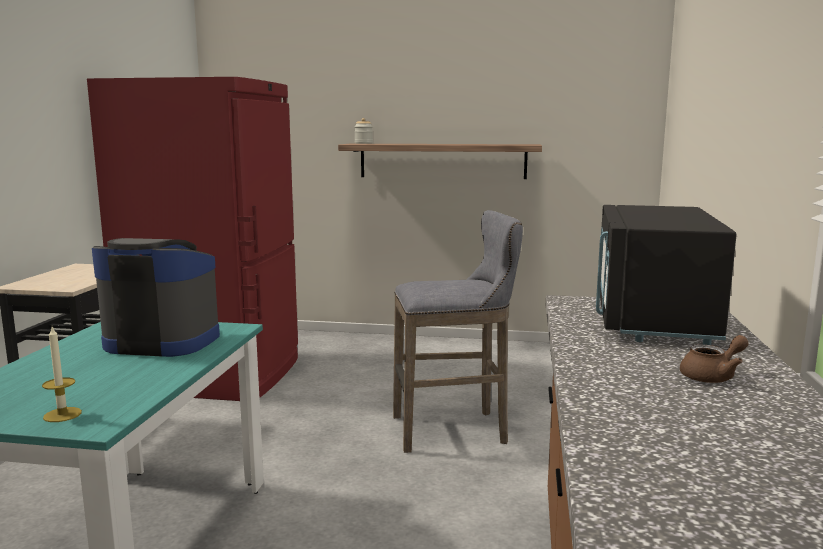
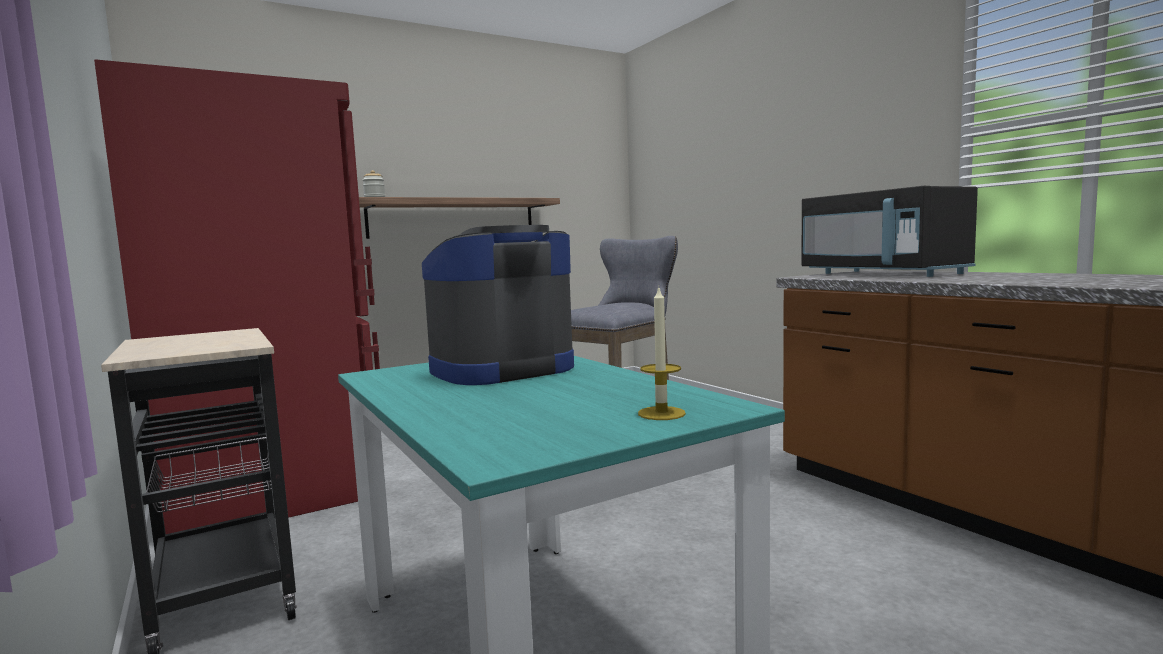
camera: 40 degrees left, 5 degrees down
(712, 376) = (1026, 276): brown teapot -> none

